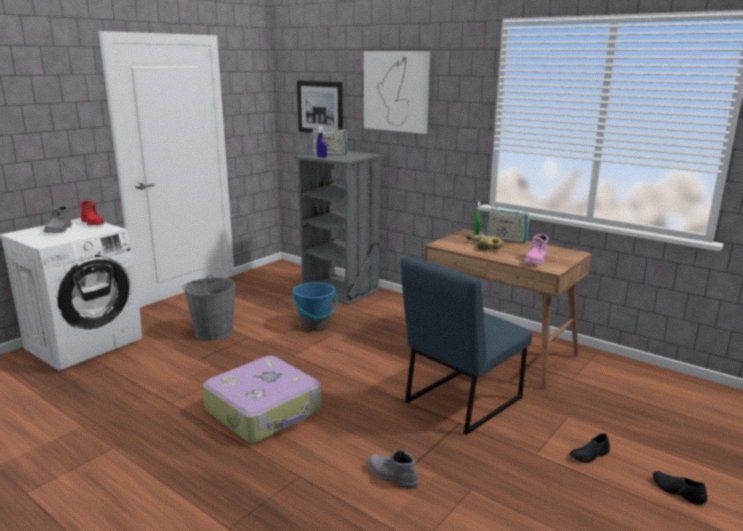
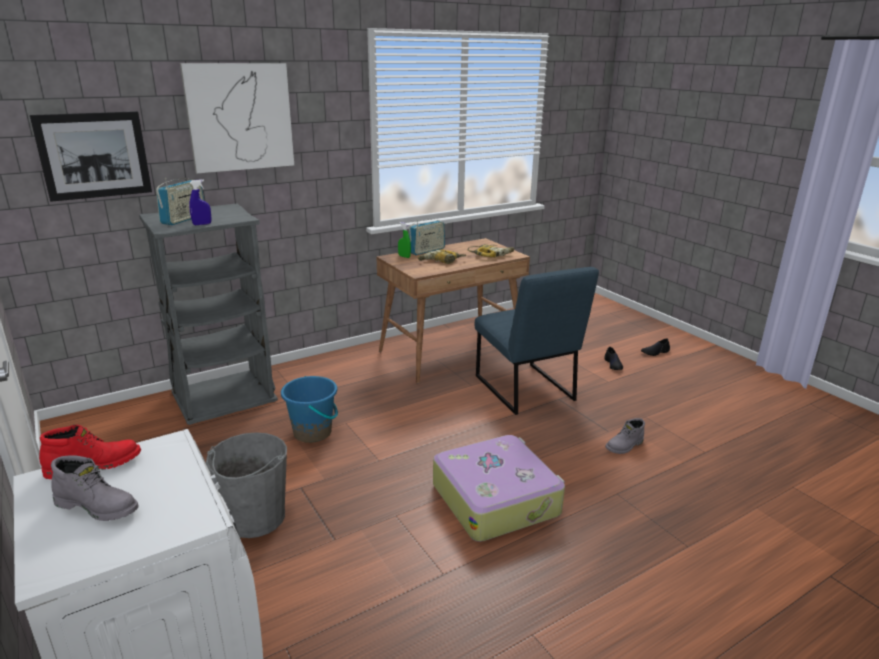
camera: 70 degrees left, 5 degrees up
(536, 260) = (491, 254): pink boot -> power drill

